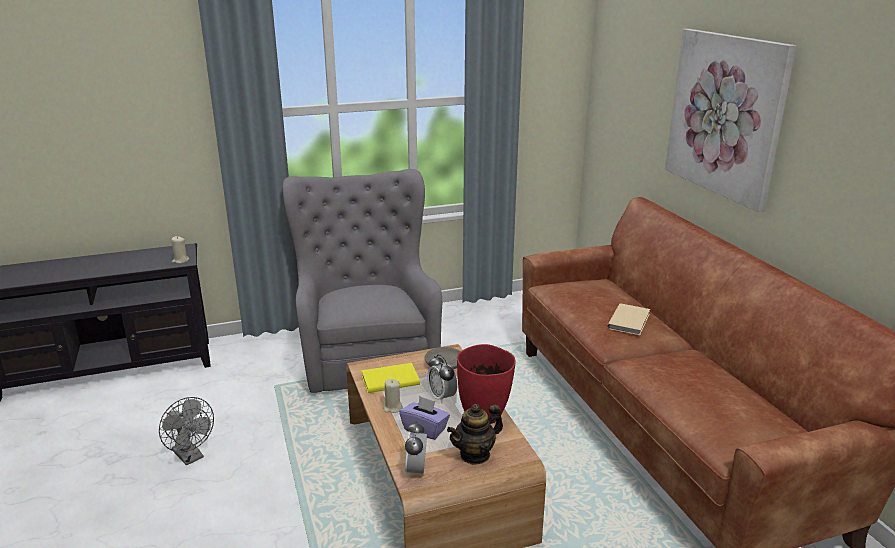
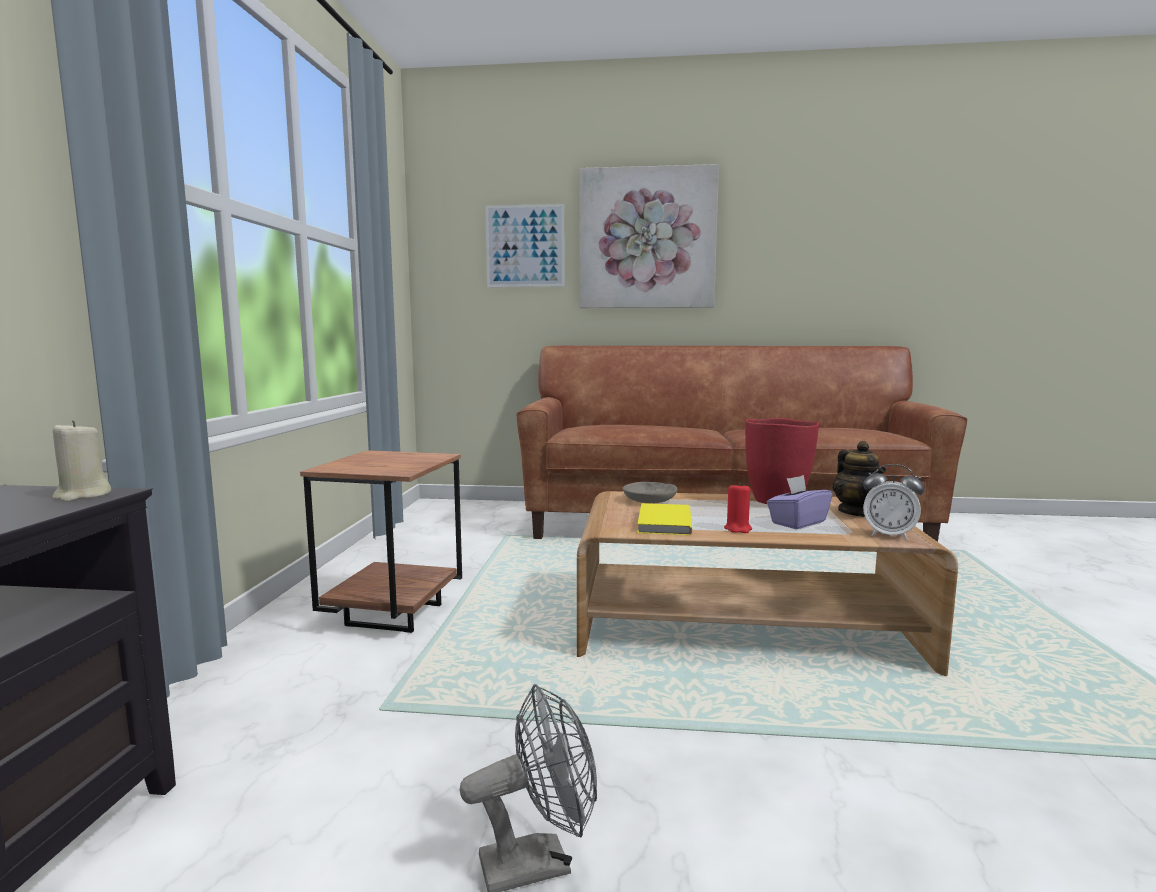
camera: 65 degrees left, 15 degrees down
(366, 352) = (392, 615): grey armchair -> brown side table
(392, 408) = (738, 529): beige candle -> red candle
(442, 397) = (726, 509): alarm clock -> none
(630, 321) = (677, 425): beige book -> none
(646, 96) = (525, 246): none -> picture

